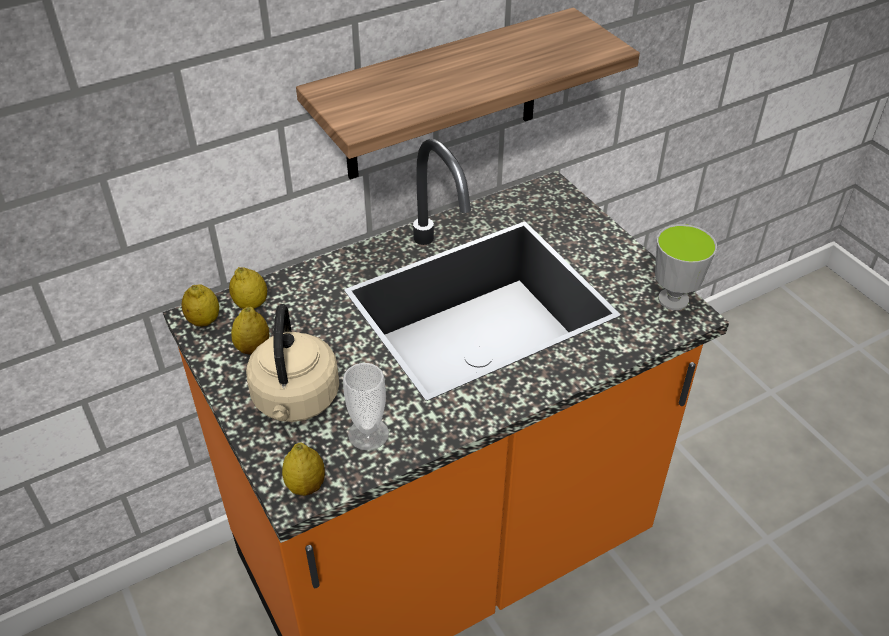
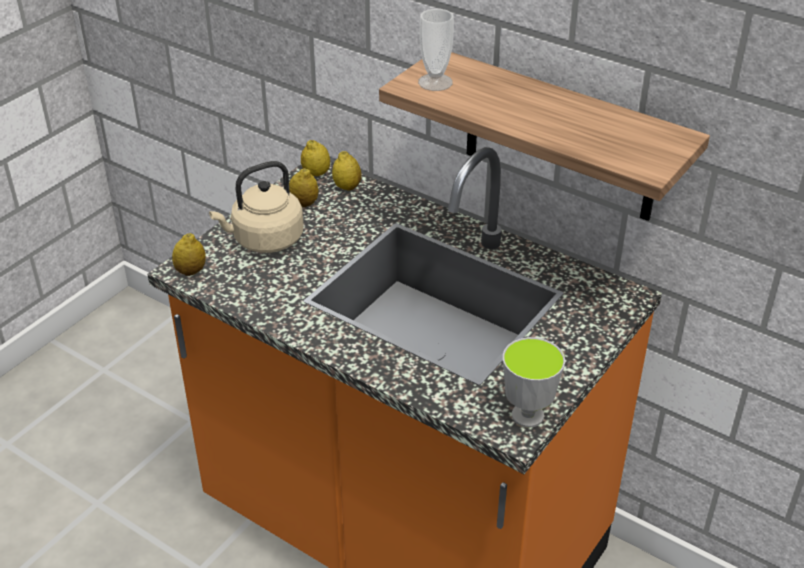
camera: 65 degrees right, 5 degrees down
(368, 434) = (252, 283): cup -> cup (435, 82)

